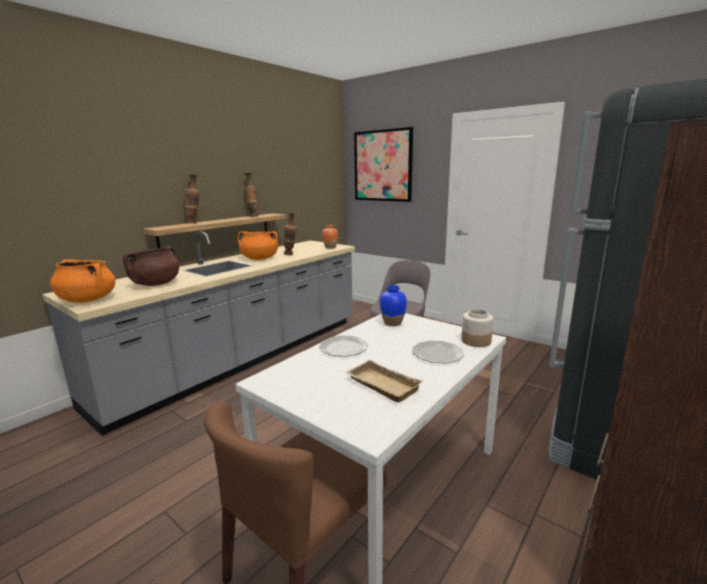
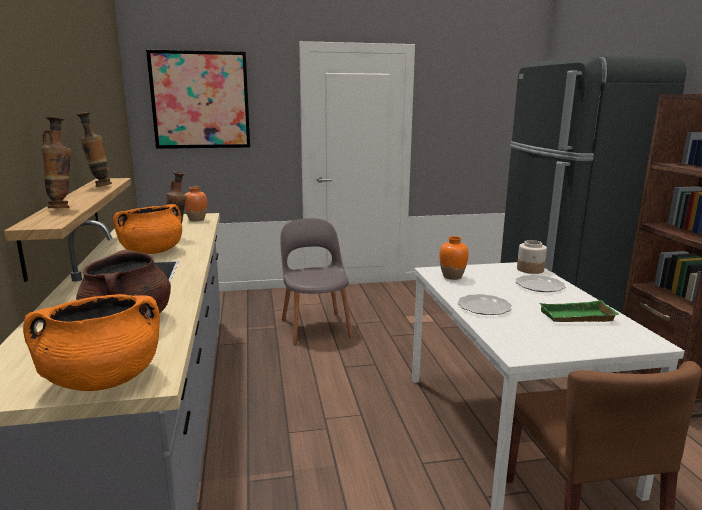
camera: 50 degrees left, 0 degrees up
(380, 385) = (577, 317): beige tray -> green tray
(392, 323) = (452, 277): blue vase -> orange vase

